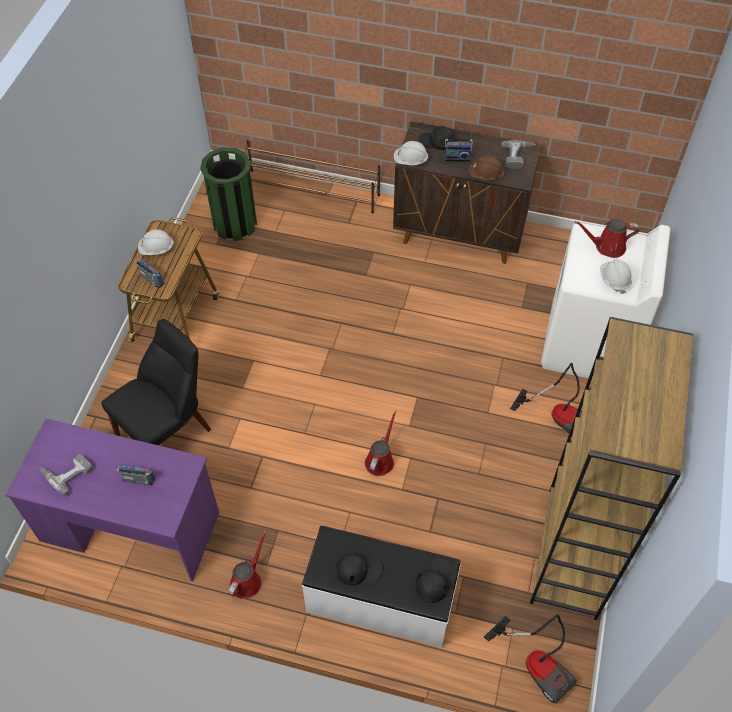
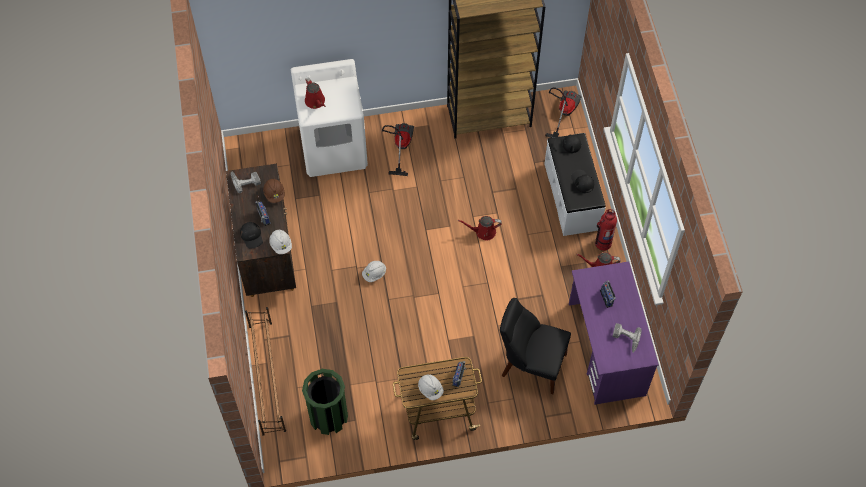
camera: 115 degrees left, 5 degrees up
(283, 604) = (602, 243): none -> fire extinguisher
(614, 280) = (343, 91): white hard hat -> white hard hat (374, 274)

